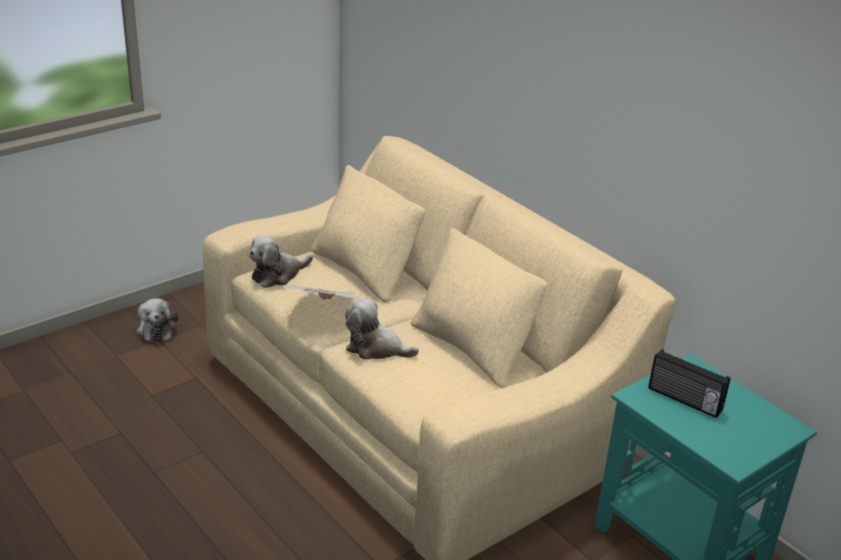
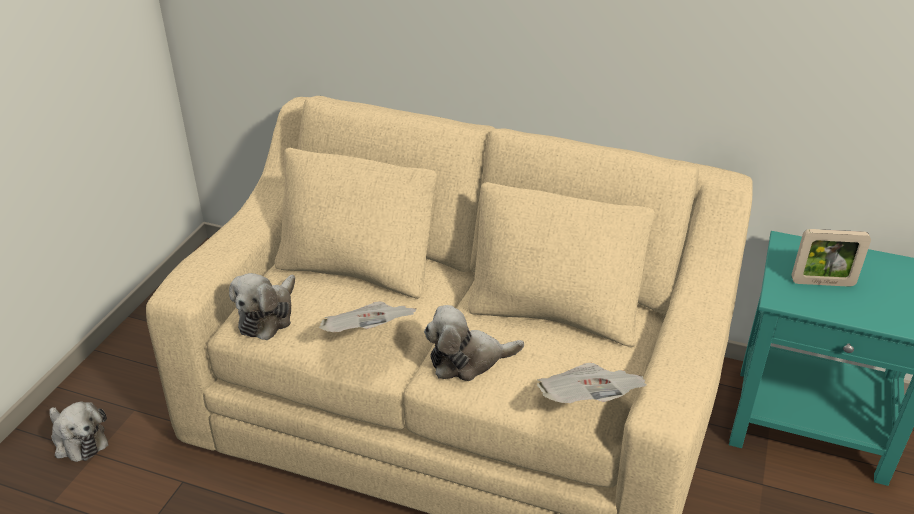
camera: 30 degrees left, 5 degrees up
(427, 403) = (587, 403): none -> newspaper
(684, 400) = (822, 283): radio -> picture frame

